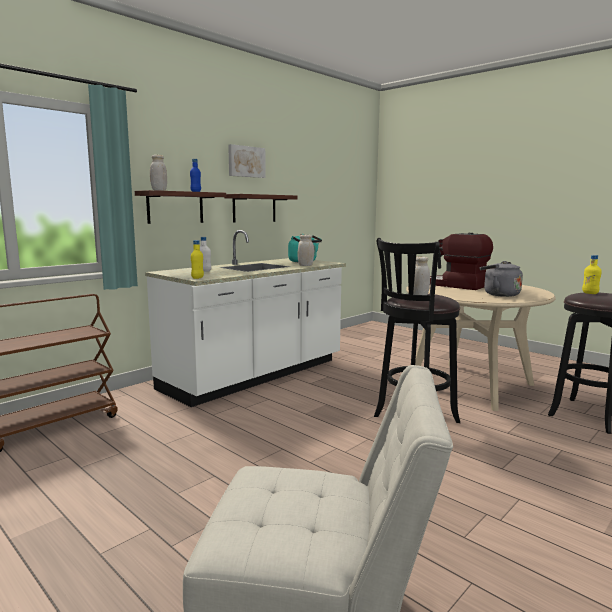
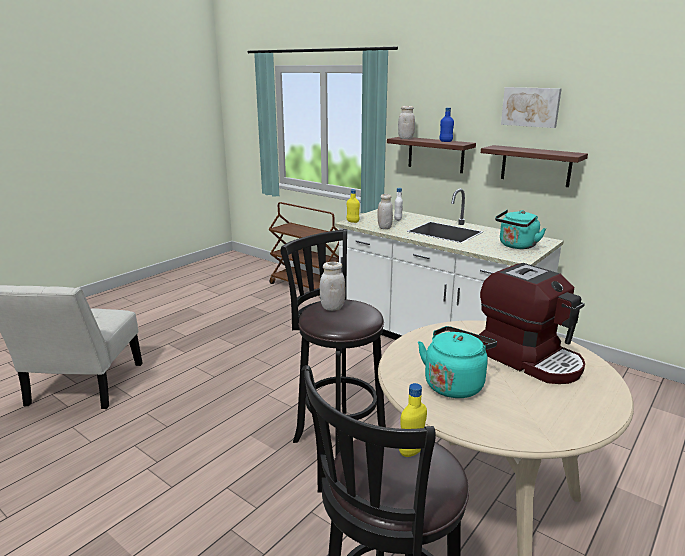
camera: 85 degrees right, 10 degrees up
(305, 265) = (475, 248): white jar -> white jar (384, 227)
(457, 285) = (530, 358): coffee machine -> coffee machine turned 105 degrees clockwise
(499, 294) = (455, 384): grey kettle -> turquoise kettle

